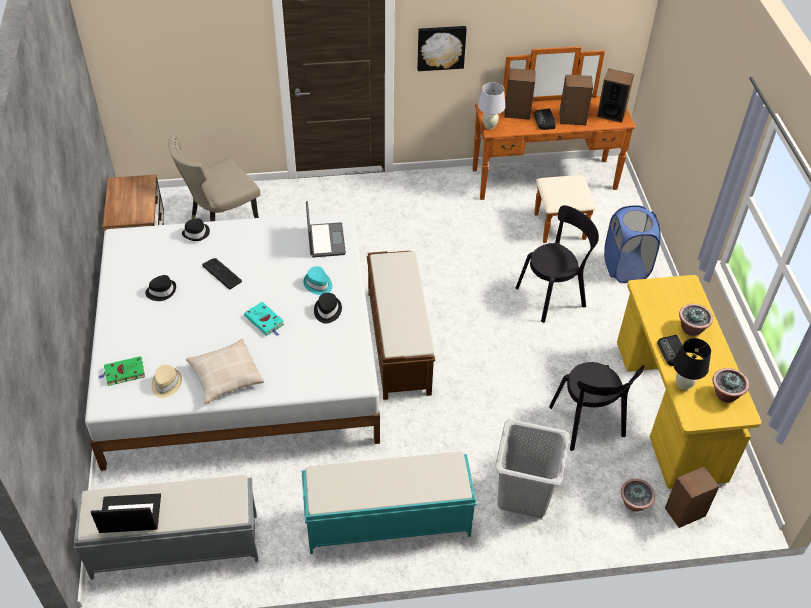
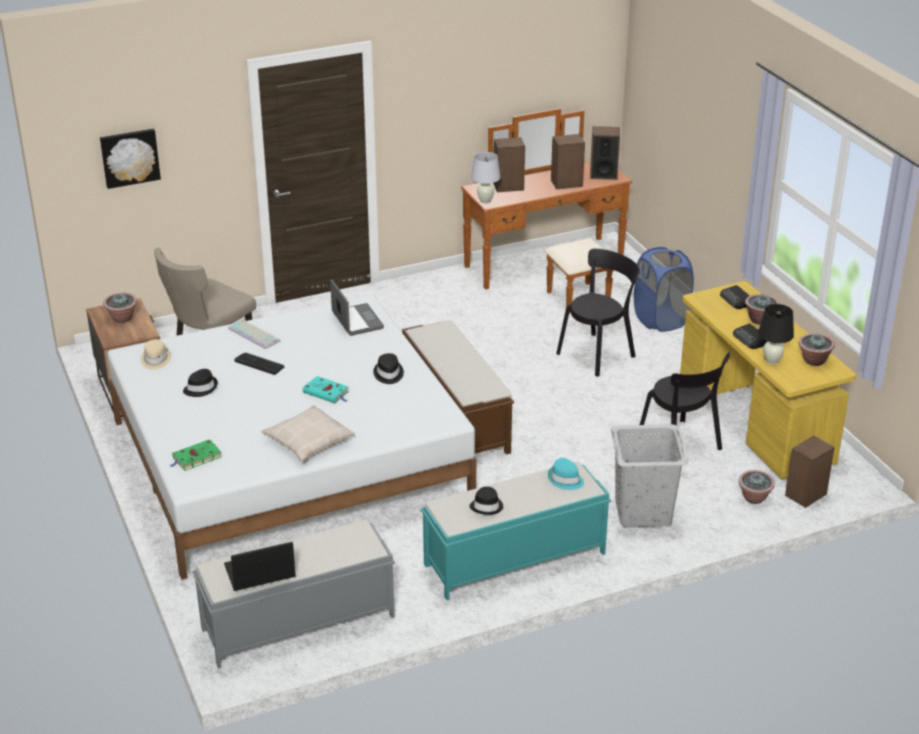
camera: 15 degrees left, 15 degrees down
(132, 195) = (122, 318): none -> potted plant
(166, 383) = (247, 458): beige hat -> beige hat (155, 360)
(196, 233) = (213, 337): black hat -> black hat (487, 506)
(232, 238) = (255, 335): none -> keyboard
(318, 284) = (367, 355): turquoise hat -> turquoise hat (565, 480)
(441, 47) = (421, 125): picture -> picture (130, 157)
(544, 121) = (540, 189): radio -> radio (736, 300)

